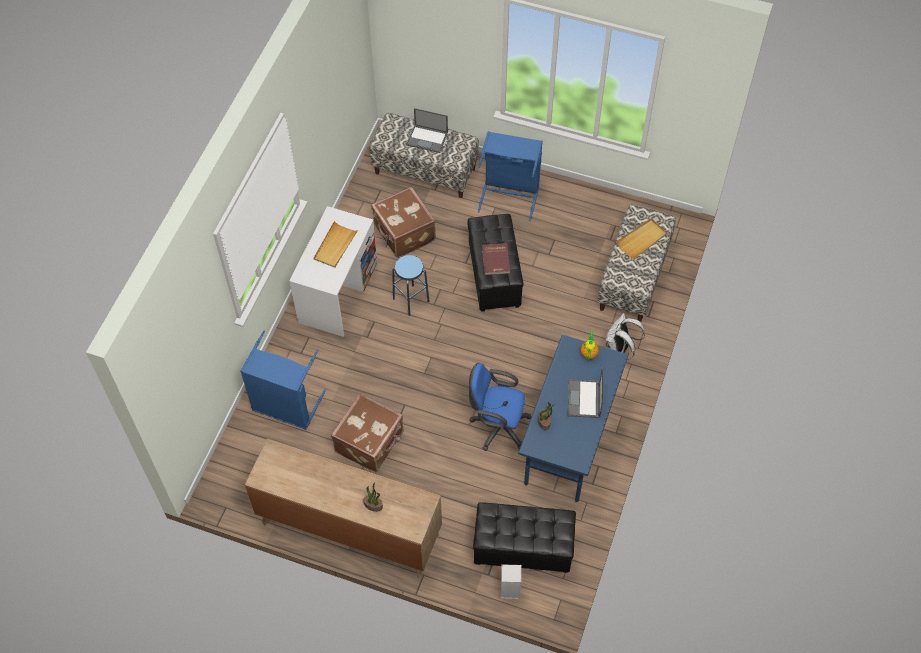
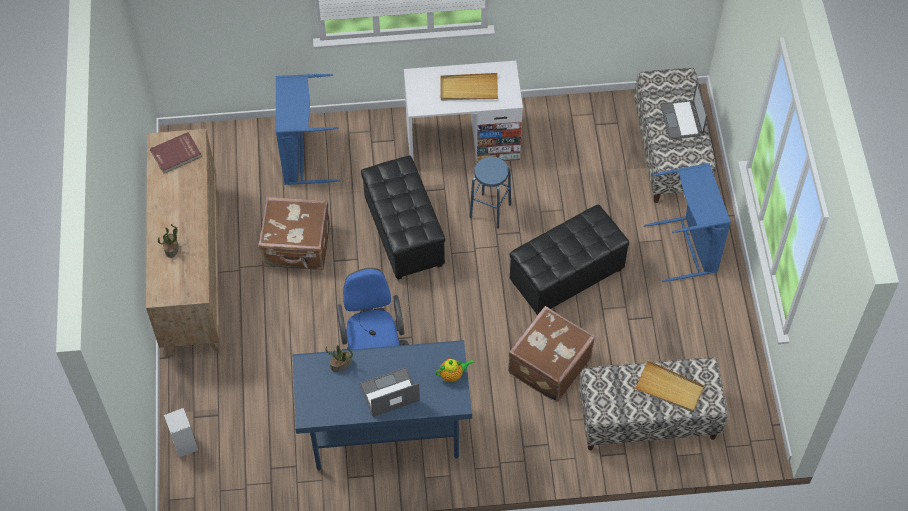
camera: 65 degrees right, 0 degrees up
(403, 234) = (572, 168): brown suitcase -> brown suitcase (548, 365)
(496, 260) = (555, 252): red book -> red book (176, 154)
(523, 549) = (237, 438): black ottoman -> black ottoman (403, 233)
(619, 350) = (537, 441): white backpack -> none

